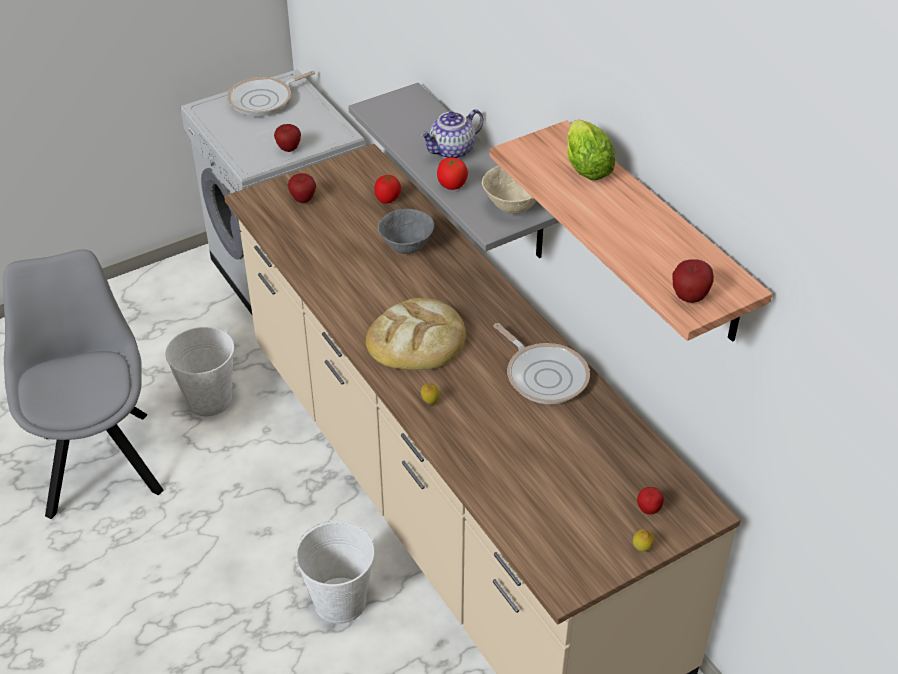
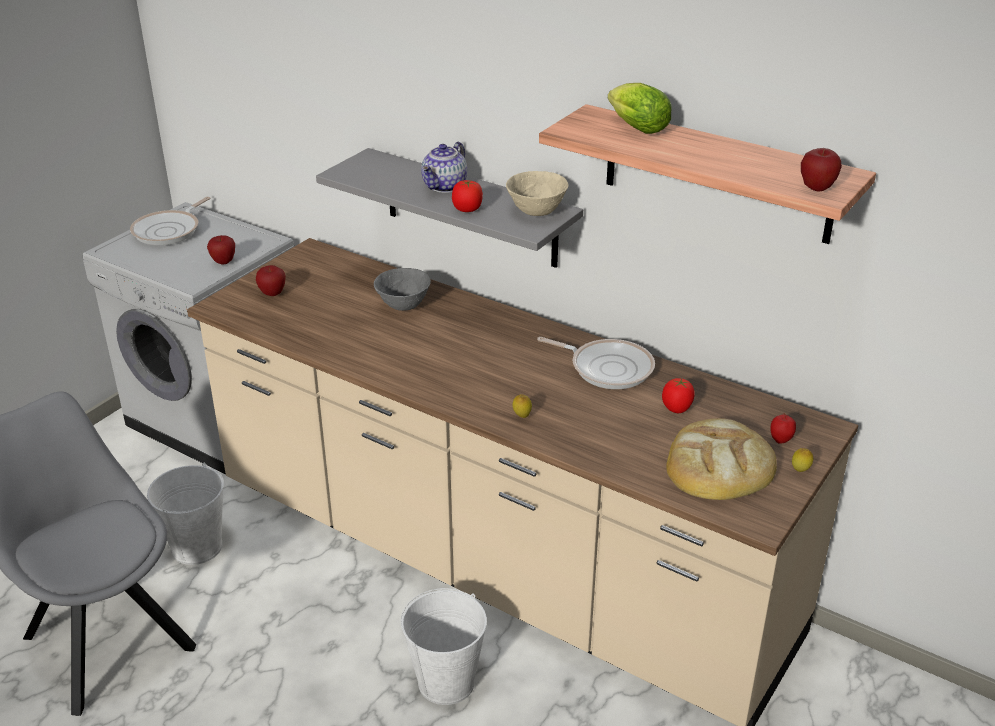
camera: 25 degrees left, 10 degrees down
(387, 199) = (356, 275): tomato -> tomato (677, 408)
(417, 340) = (470, 372): bread -> bread (719, 466)

